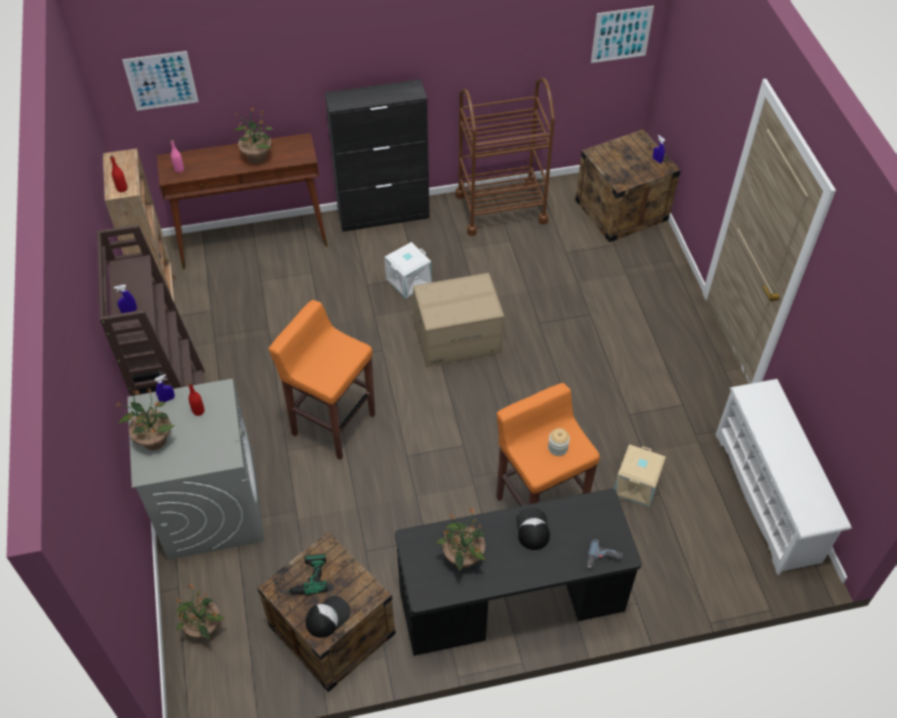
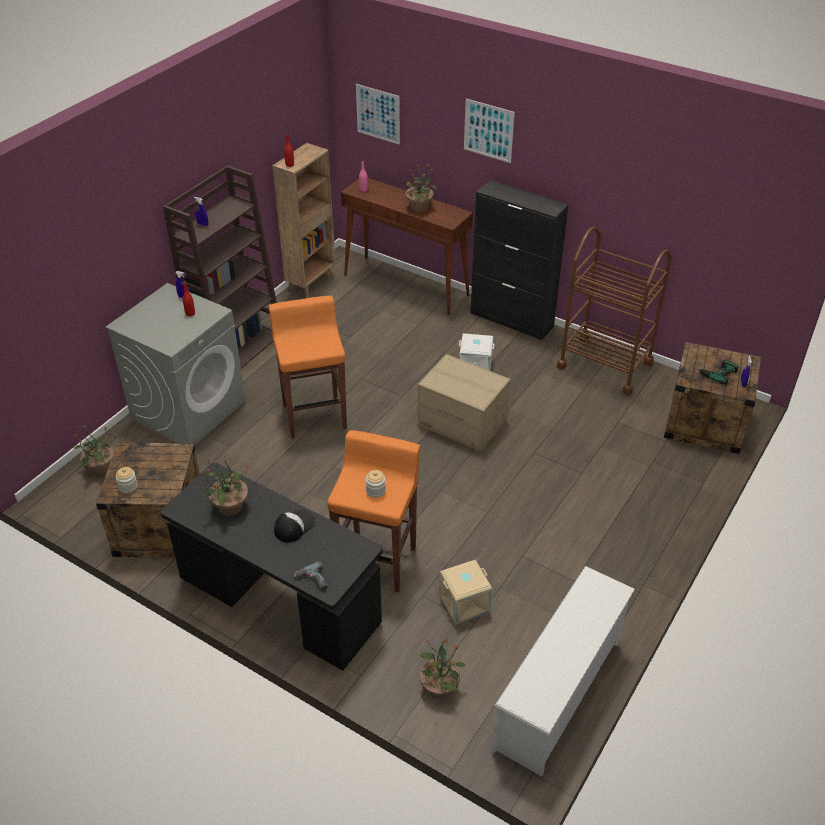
camera: 45 degrees right, 10 degrees down
(154, 439) = (149, 311): potted plant -> potted plant (439, 687)
(304, 578) = (146, 457): power drill -> power drill (714, 371)
(327, 617) = (128, 487): cap -> jar
(621, 34) = (763, 247): picture -> picture (488, 130)

